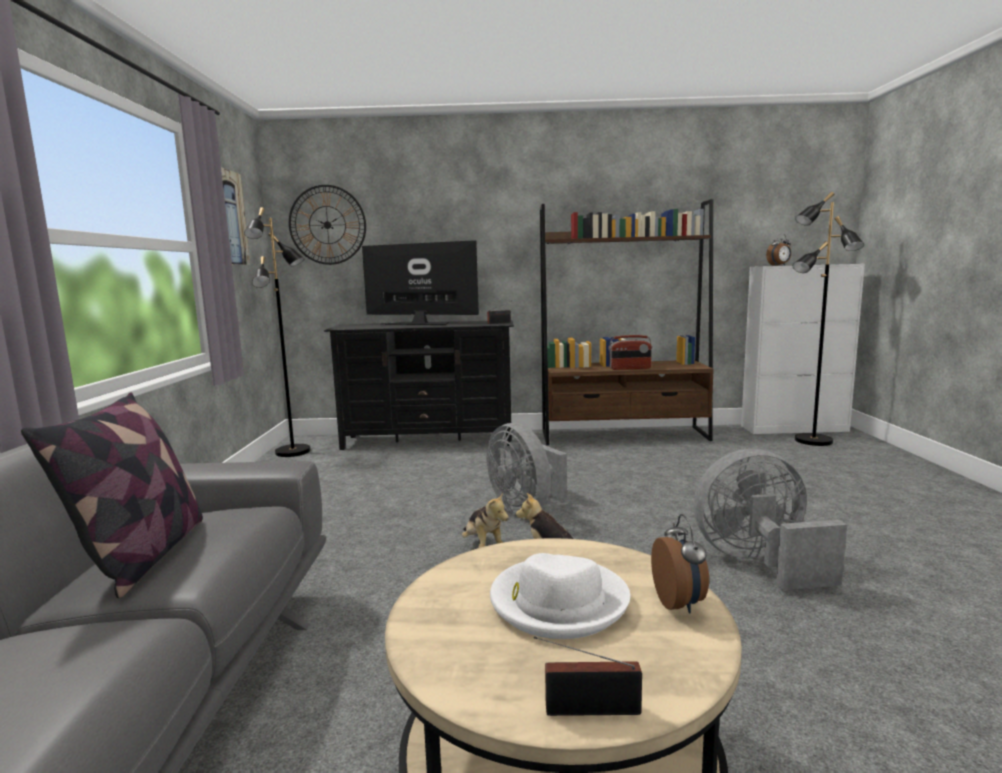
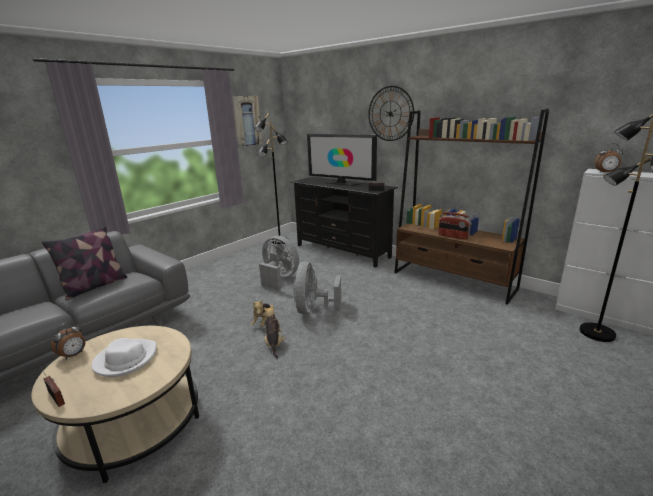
camera: 40 degrees right, 10 degrees up
(327, 225) = (308, 119): wall clock -> wall clock (390, 114)
(420, 323) = (341, 183): television -> television turned 150 degrees clockwise
(679, 603) = (146, 382): alarm clock -> alarm clock (73, 355)
(758, 562) = (358, 393): grey fan -> grey fan (279, 279)

